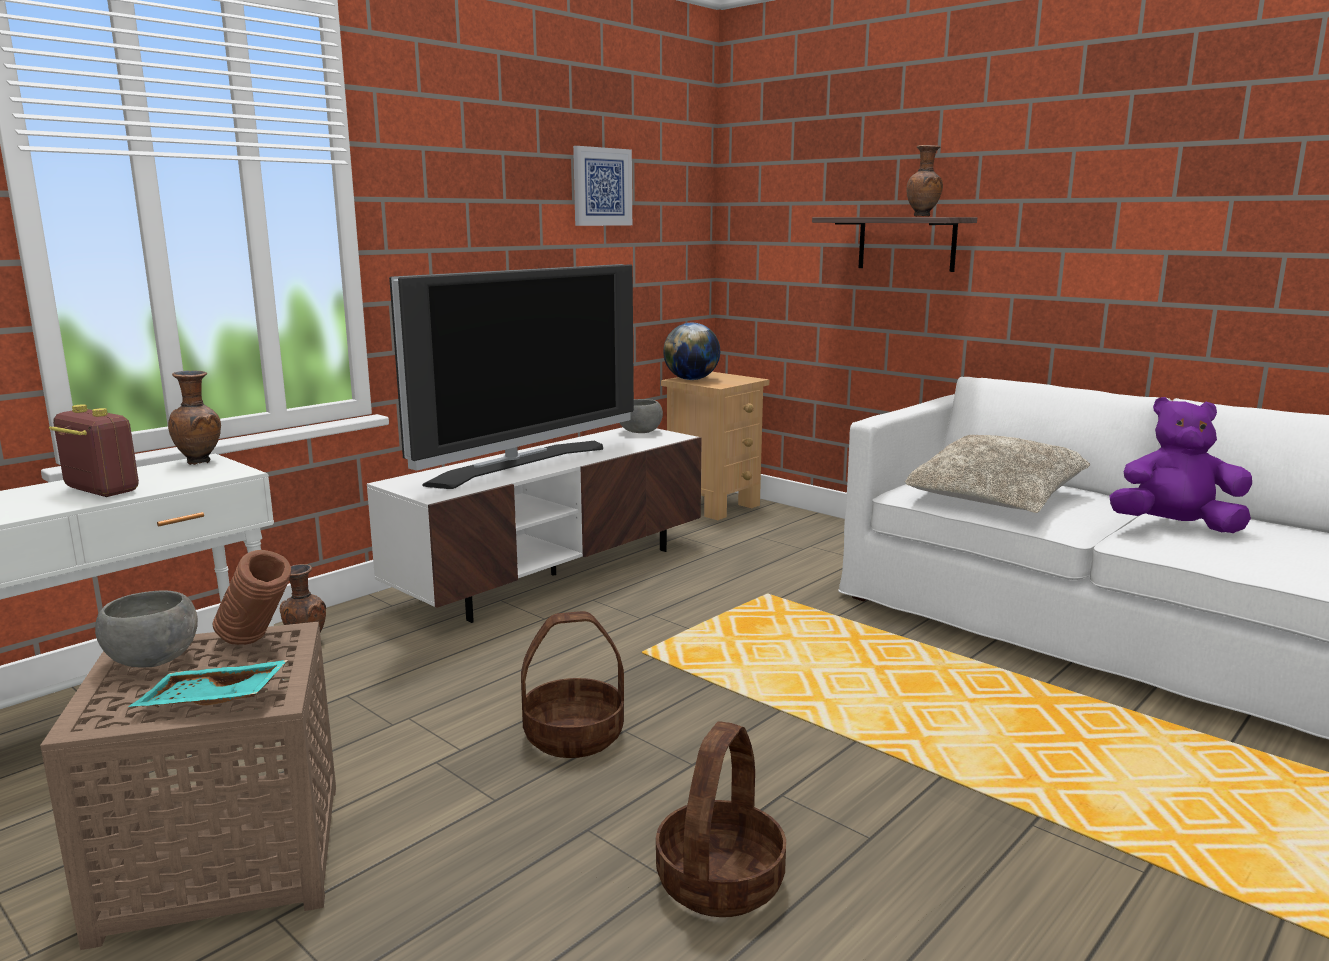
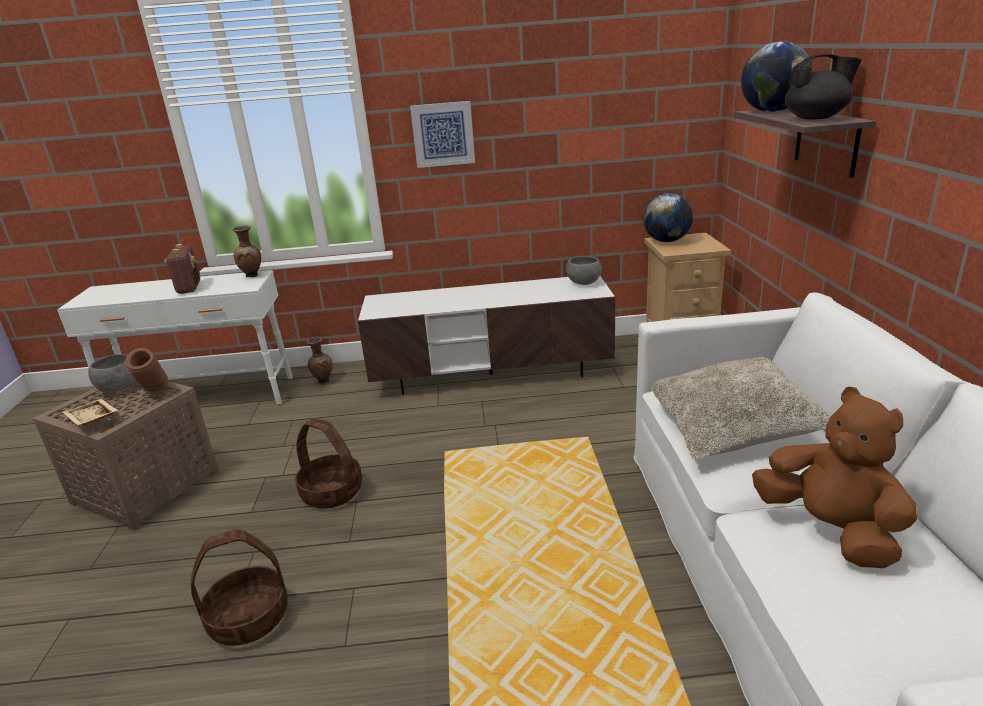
camera: 45 degrees right, 10 degrees up
(212, 702) = (91, 420): turquoise tray -> beige tray
(521, 464) = (459, 298): television -> none
(601, 187) = (585, 81): picture -> picture (443, 134)
(853, 216) = (771, 111): none -> globe
(923, 216) = (816, 118): brown vase -> black teapot
(1175, 527) = (829, 530): purple plush toy -> brown plush toy

